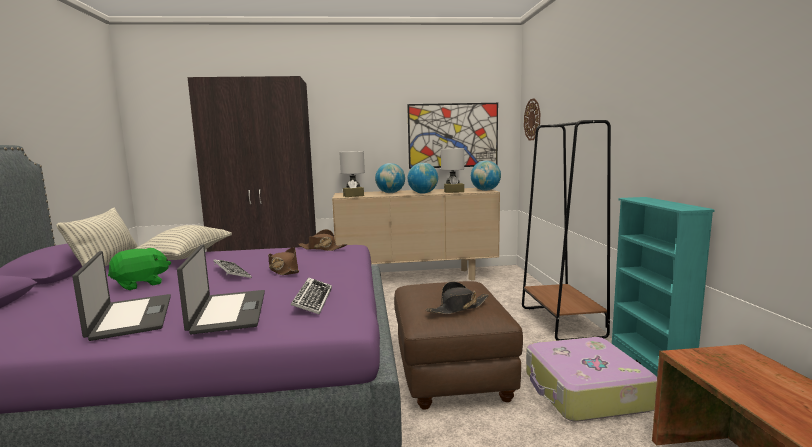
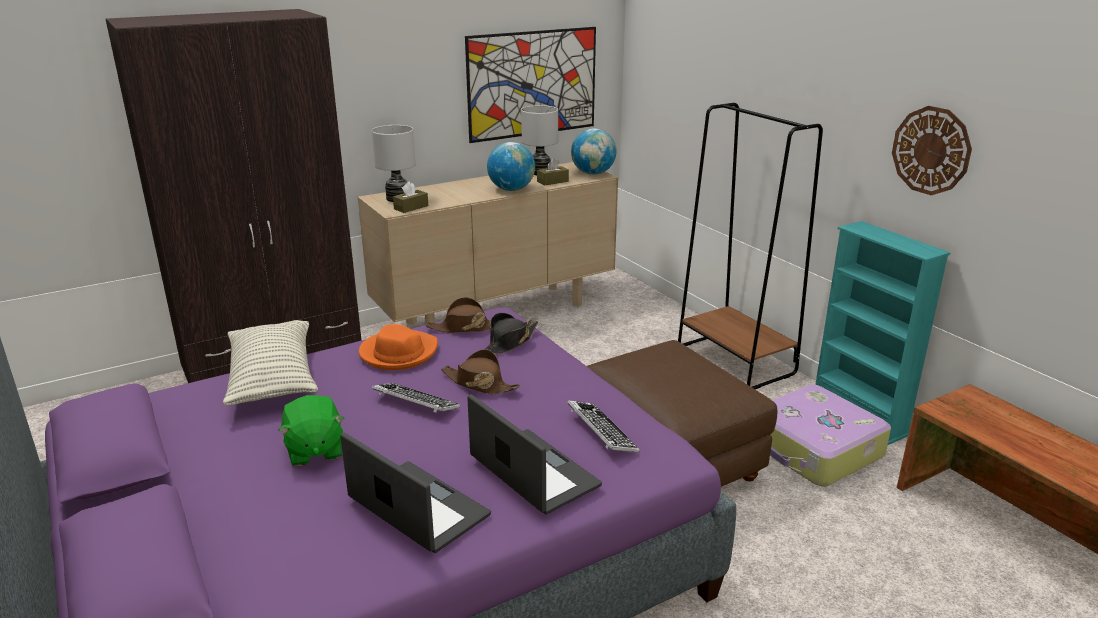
camera: 25 degrees left, 15 degrees up
(108, 265) = (173, 423): pillow -> none
(141, 284) = (314, 450): green plush toy -> green plush toy turned 135 degrees clockwise
(265, 254) = (398, 353): none -> orange hat
(390, 193) = (458, 192): globe -> none
(458, 308) = (706, 393): black hat -> black hat (509, 342)
(532, 119) = (655, 62): wall clock -> wall clock (931, 150)

